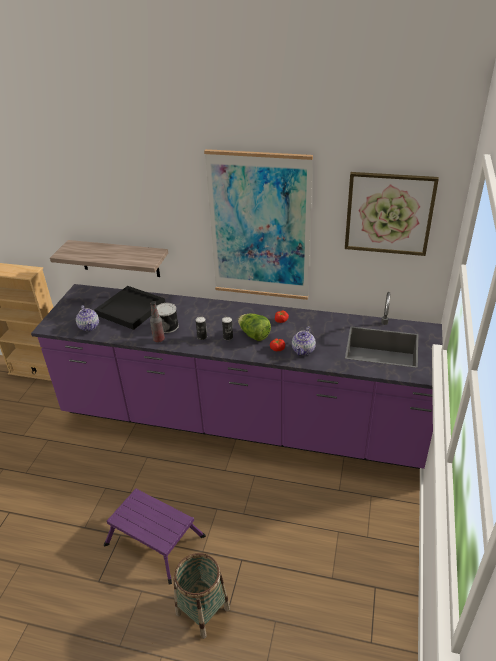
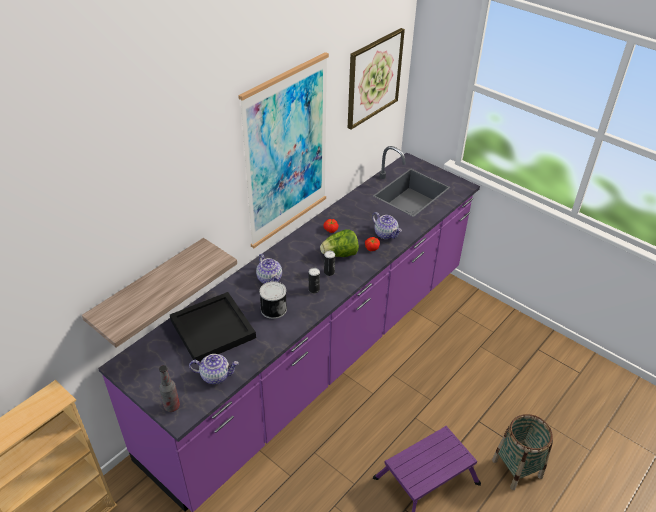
camera: 65 degrees left, 5 degrees up
(159, 339) = (292, 323): bottle -> bottle (172, 406)
(198, 313) = (270, 279): none -> teapot

